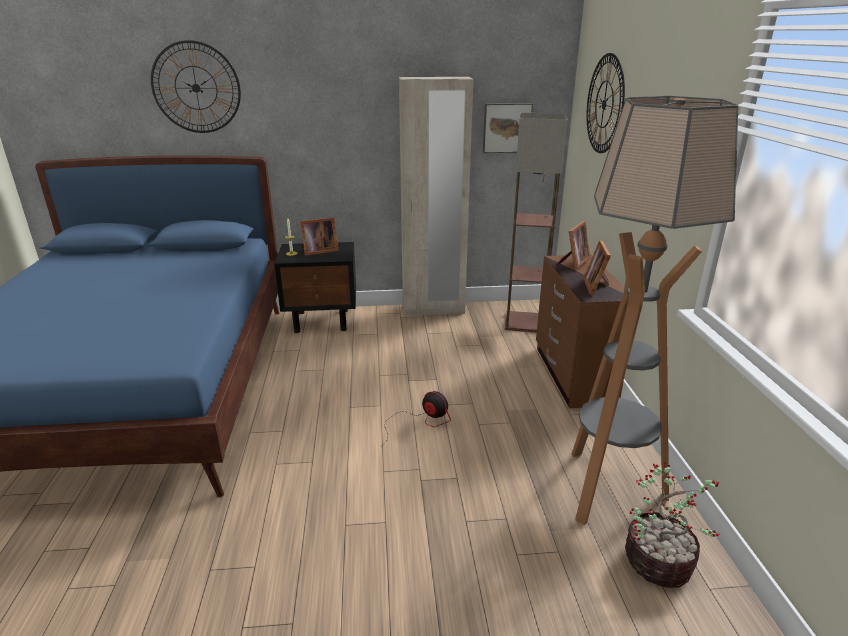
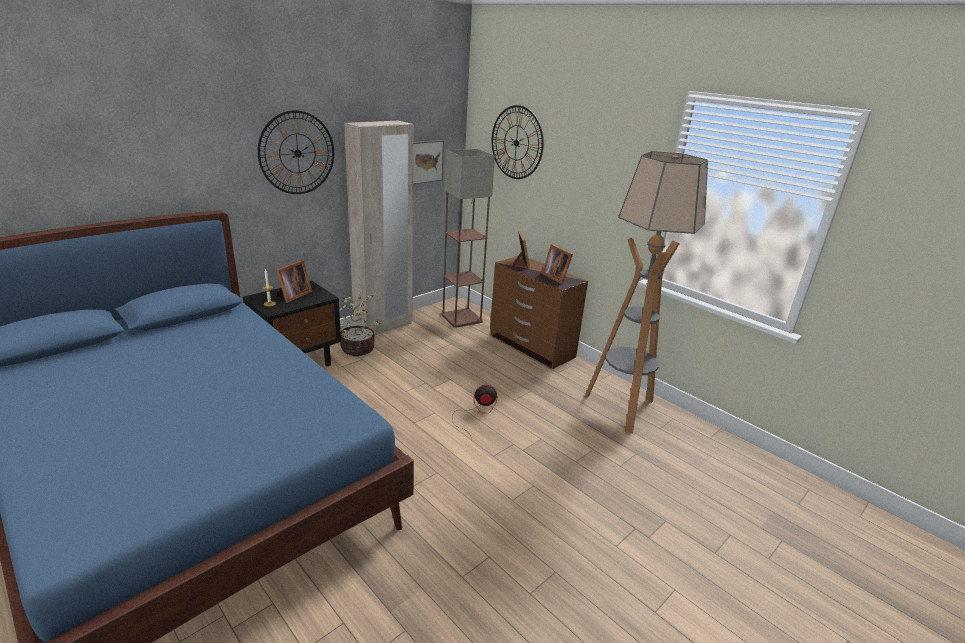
camera: 40 degrees left, 0 degrees up
(196, 88) = (138, 142): wall clock -> wall clock (297, 153)
(660, 563) = (681, 435): potted plant -> potted plant (359, 348)

